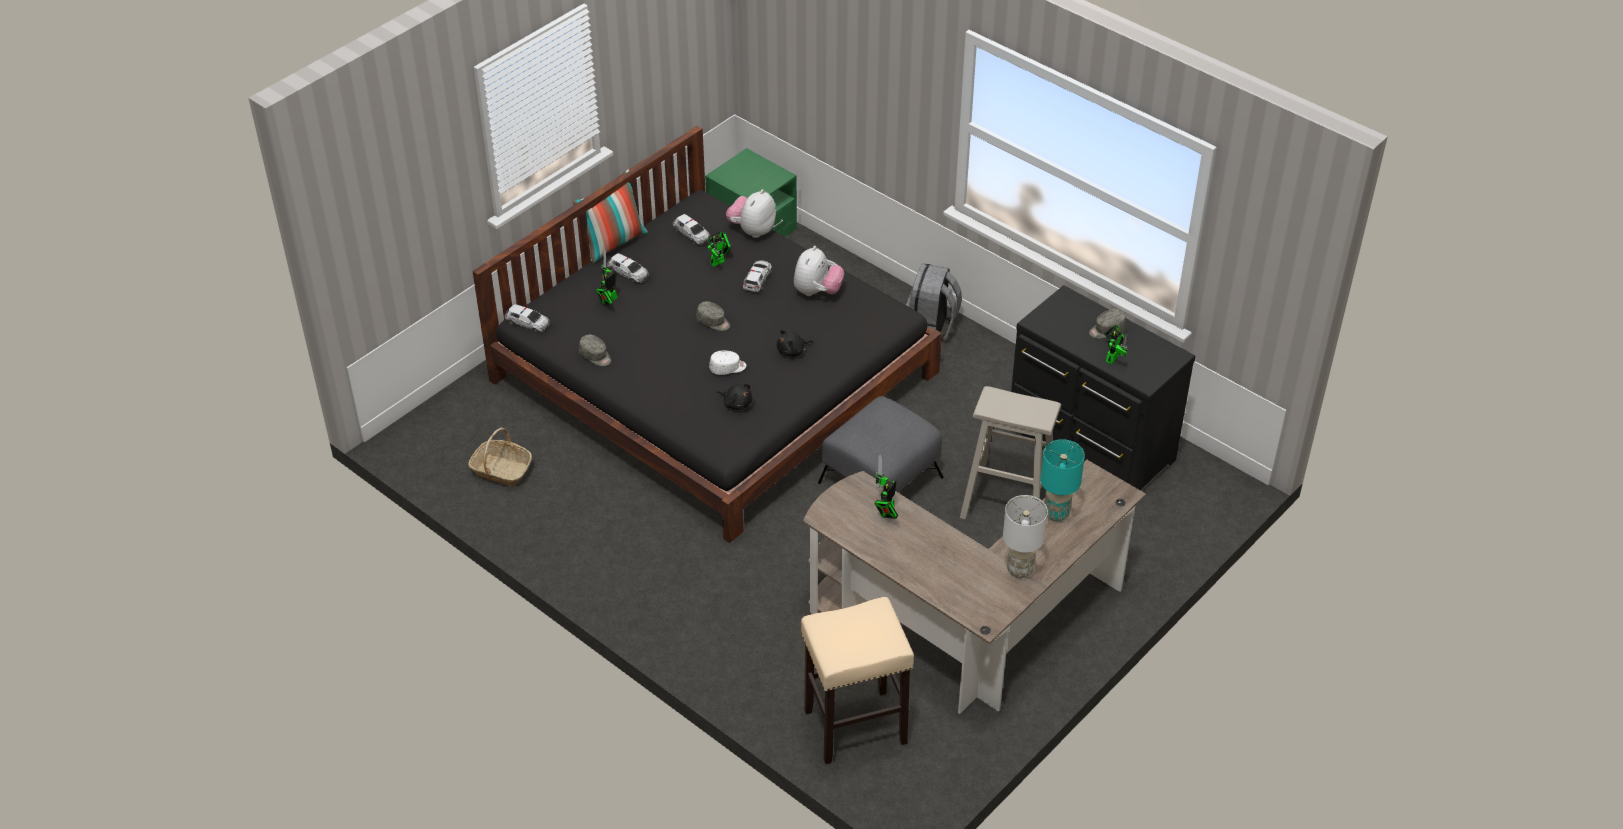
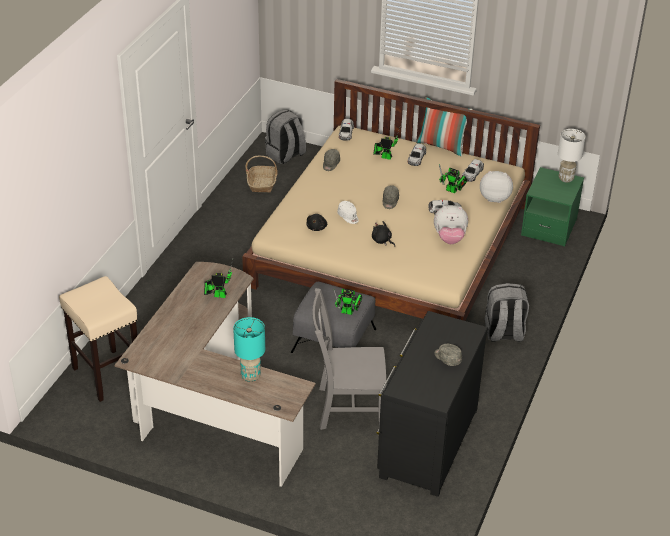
camera: 70 degrees right, 5 degrees down
(445, 429) = (285, 155): none -> grey backpack
(714, 376) = (391, 244): black bed -> beige bed
(1007, 498) = (347, 408): beige stool -> grey chair
(1019, 570) = (186, 367): white table lamp -> white table lamp (565, 178)
(1113, 357) = (417, 366): toy robot -> toy robot (349, 312)

